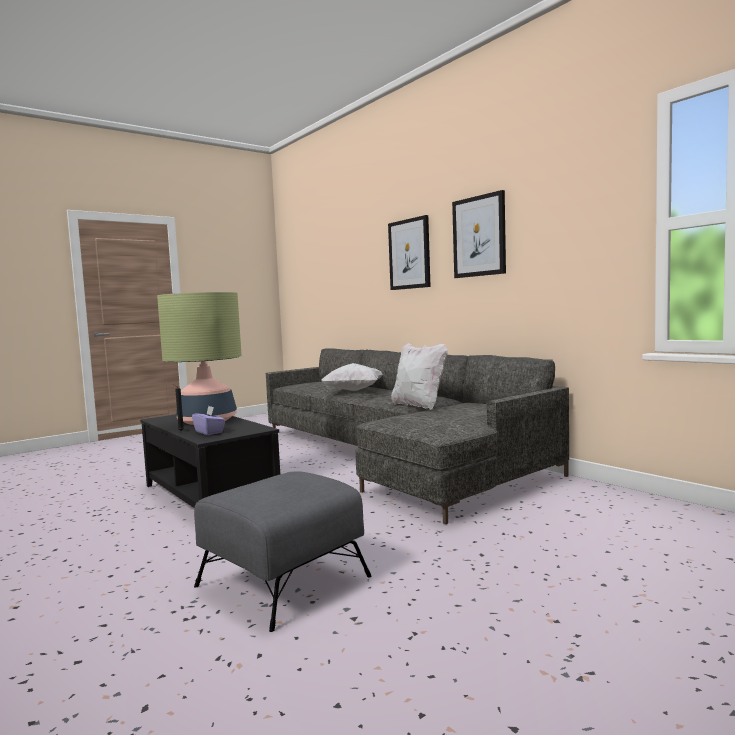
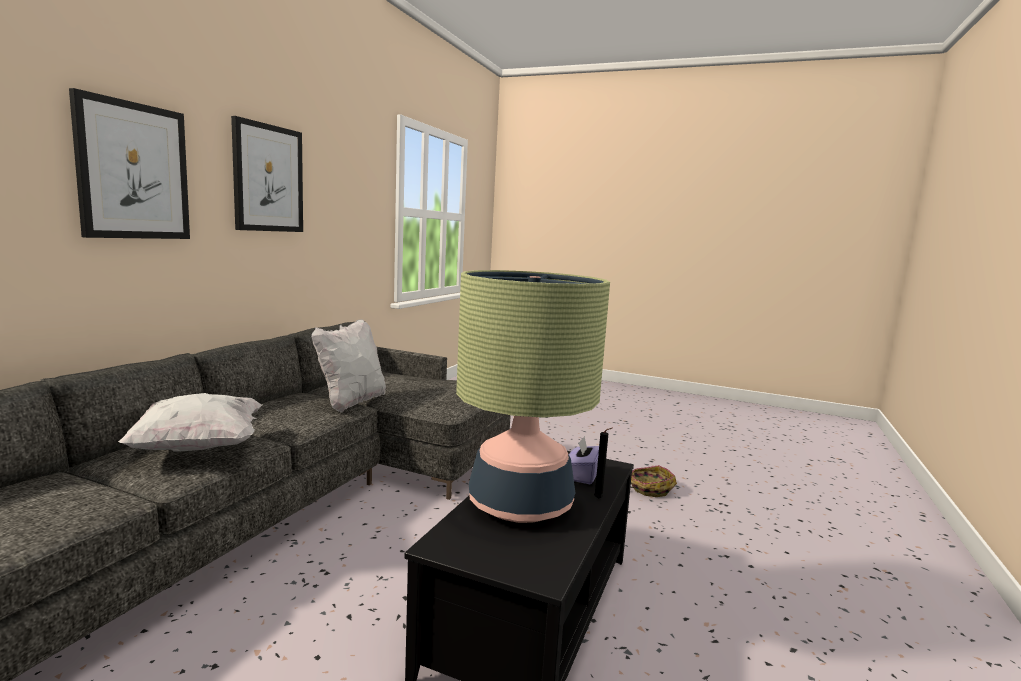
camera: 120 degrees left, 5 degrees up
(281, 581) = (649, 489): grey ottoman -> basket

